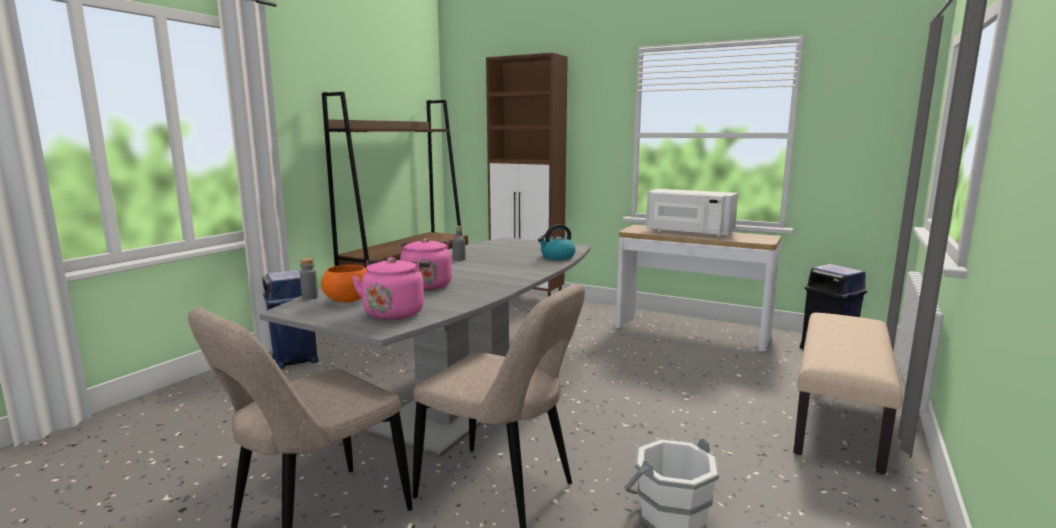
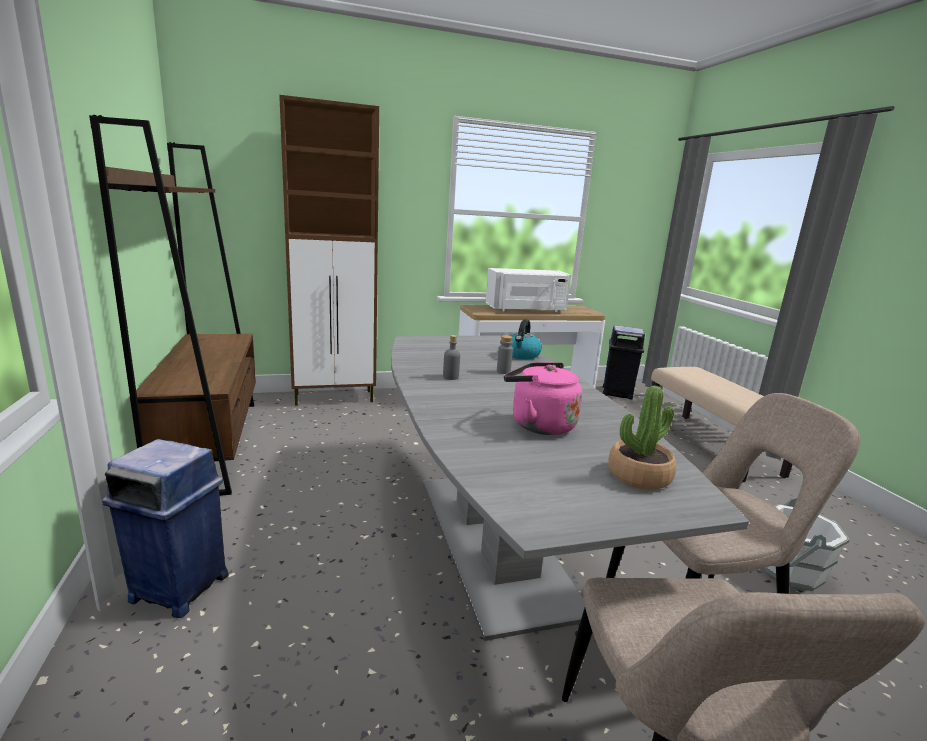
camera: 45 degrees left, 5 degrees up
(310, 297) = (491, 491): grey bottle -> grey bottle (503, 372)
(347, 301) = (546, 478): orange bowl -> none
(395, 312) = (639, 475): pink kettle -> potted plant

